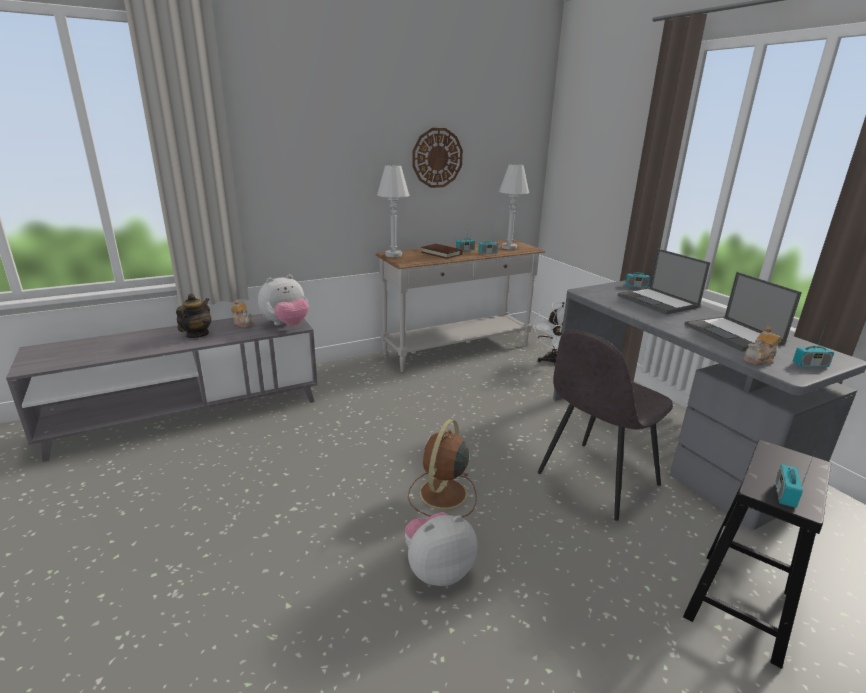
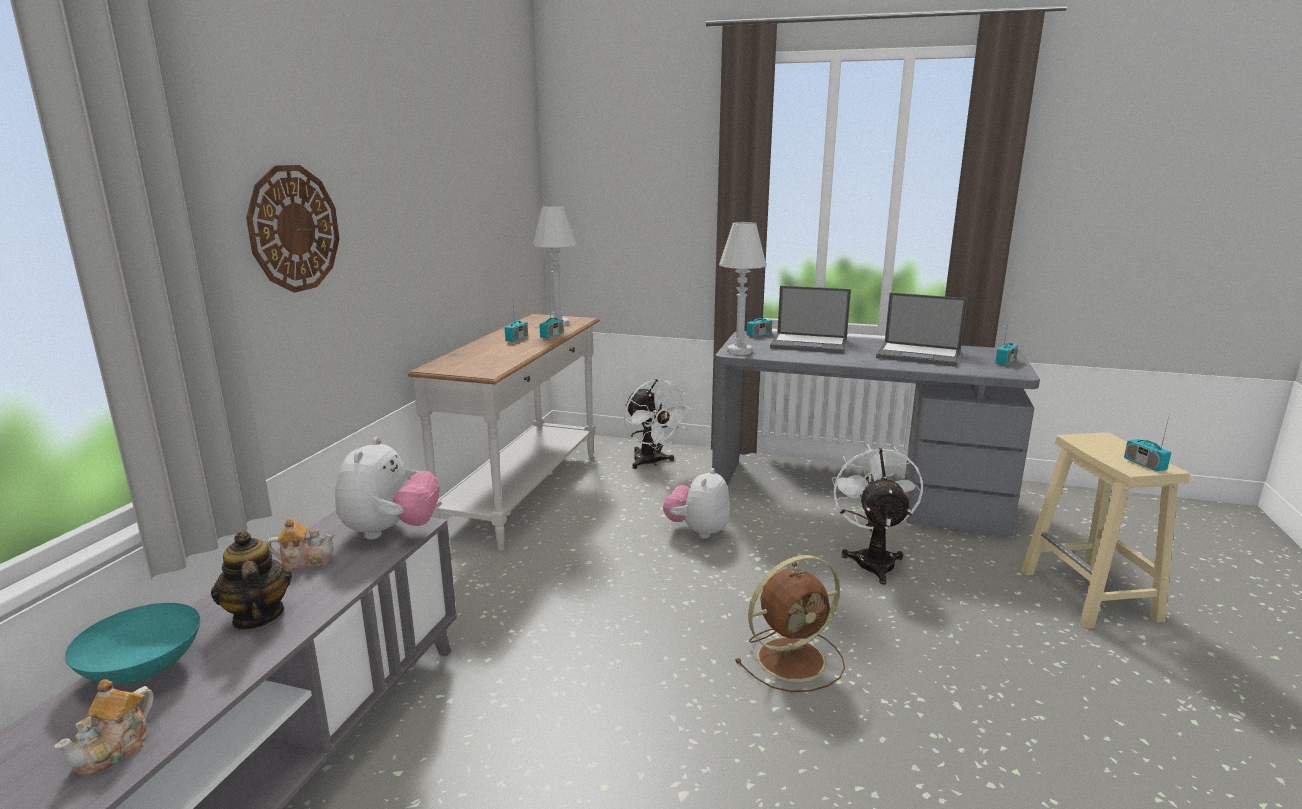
camera: 45 degrees left, 5 degrees down
(147, 336) = (142, 670): none -> turquoise bowl
(393, 255) = (444, 368): white table lamp -> white table lamp (739, 351)
(437, 158) = (451, 205): wall clock -> wall clock (294, 229)
(437, 570) = (917, 731): plush toy -> plush toy (698, 531)
(441, 253) = (501, 350): brown book -> none
(442, 495) = (793, 658): brown fan -> brown fan turned 90 degrees counterclockwise
(596, 480) = (873, 559): grey chair -> white fan
(740, 606) = (1090, 596): black stool -> beige stool
(759, 360) = (979, 369): teapot -> teapot (115, 749)

